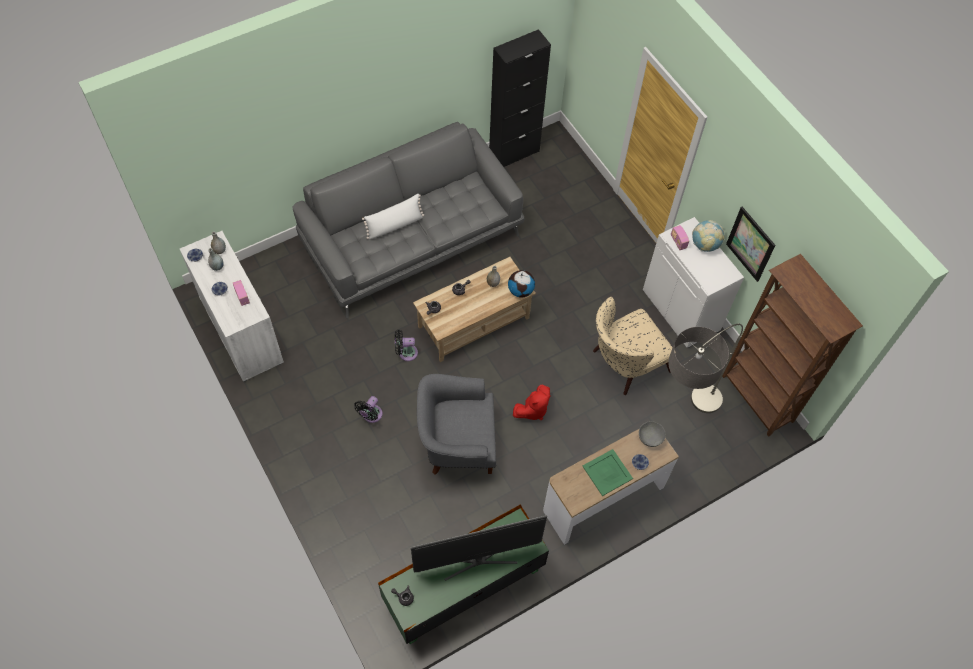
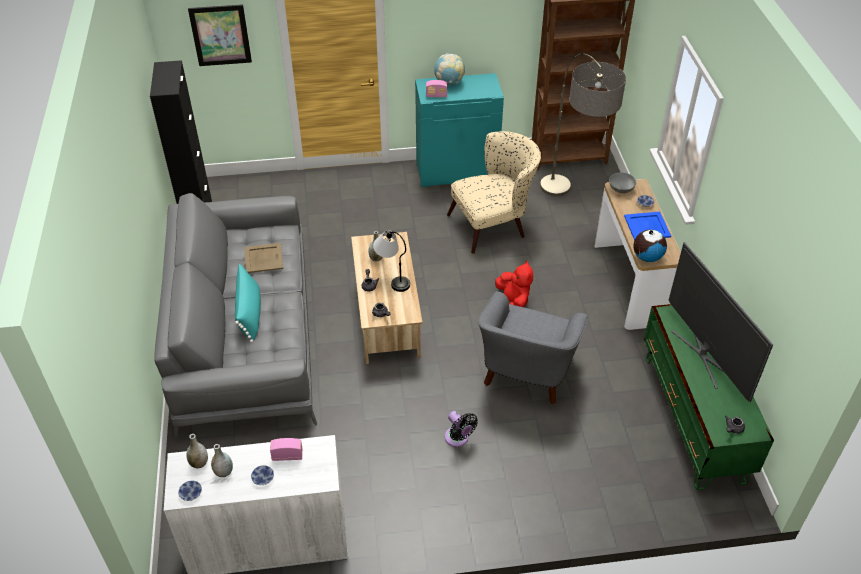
camera: 65 degrees left, 15 degrees down
(395, 225) = (250, 313): white pillow -> turquoise pillow
(406, 353) = (393, 384): black fan -> none
(455, 208) = (264, 258): none -> beige tray
(476, 302) = (392, 277): none -> table lamp
(478, 559) = (704, 355): television -> television turned 150 degrees clockwise
(521, 290) = (397, 241): globe -> globe (647, 257)
(608, 472) = (647, 226): green tray -> blue tray
(624, 364) = (494, 224): beige armchair -> beige armchair turned 105 degrees counterclockwise
(681, 310) = (457, 171): white cabinet -> turquoise cabinet
(750, 244) = (485, 37): picture -> picture (220, 35)

